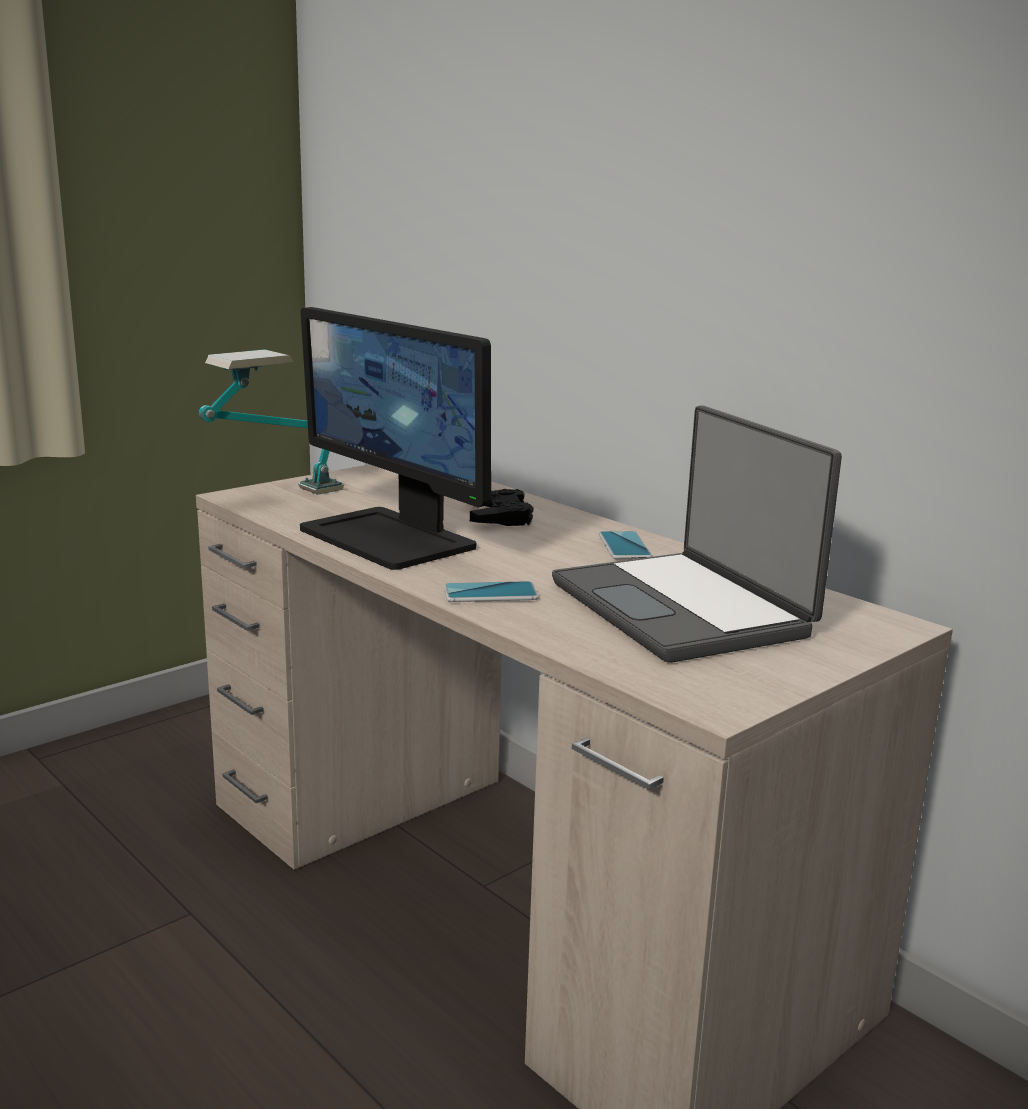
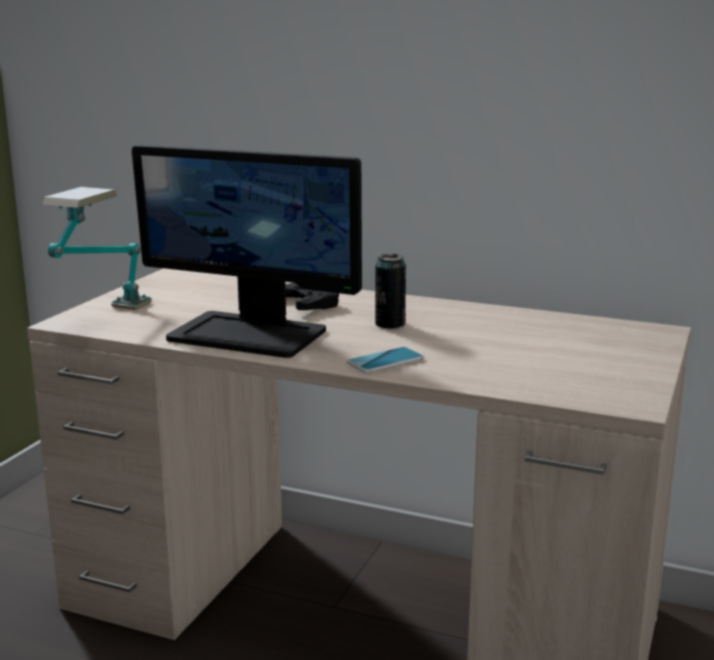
camera: 25 degrees left, 0 degrees up
(558, 554) = (390, 324): none -> can
(624, 546) = (426, 310): phone -> none
(683, 608) = (525, 346): laptop -> none

